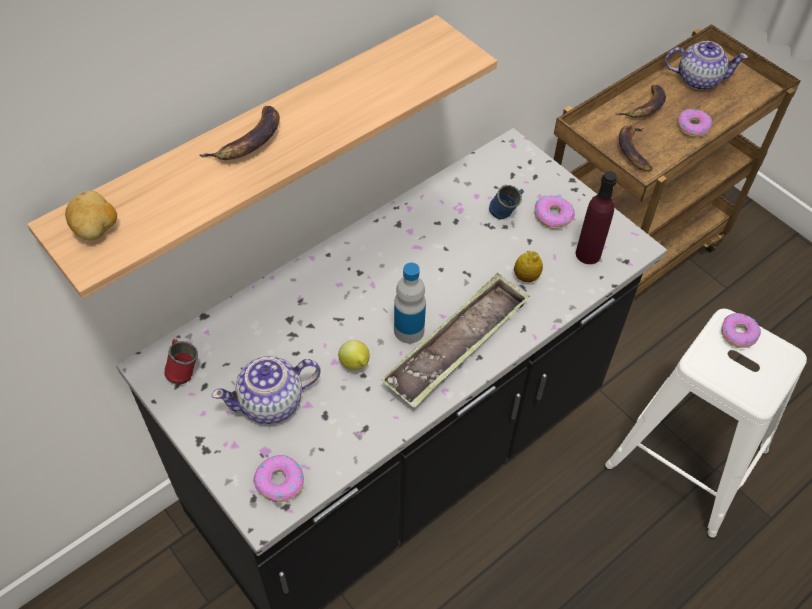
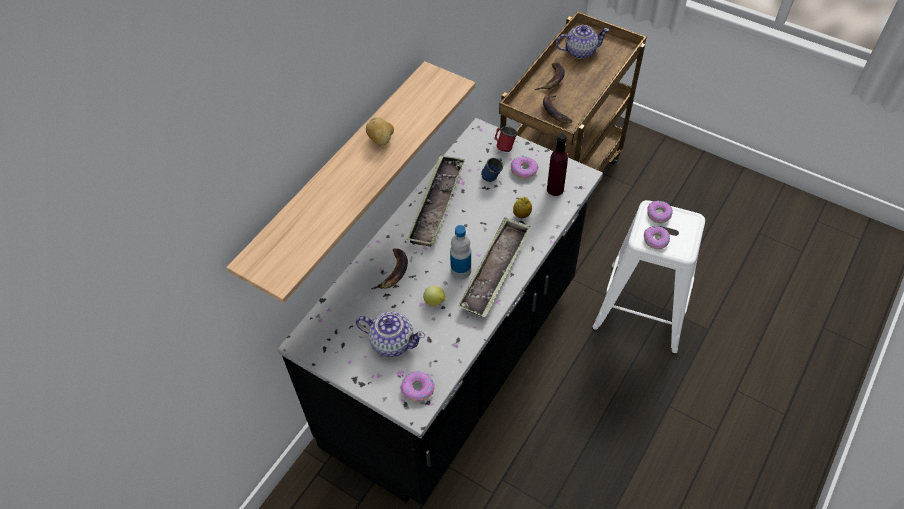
camera: 15 degrees left, 0 degrees up
(96, 230) = (274, 258): potato -> potato (381, 140)
(183, 370) = (324, 338): red mug -> red mug (504, 146)
(249, 141) = (343, 176): banana -> banana (393, 272)
(272, 402) = (391, 341): teapot -> teapot turned 120 degrees counterclockwise
(412, 230) = (437, 204): none -> tray
(692, 127) = (587, 85): donut -> donut (655, 240)

